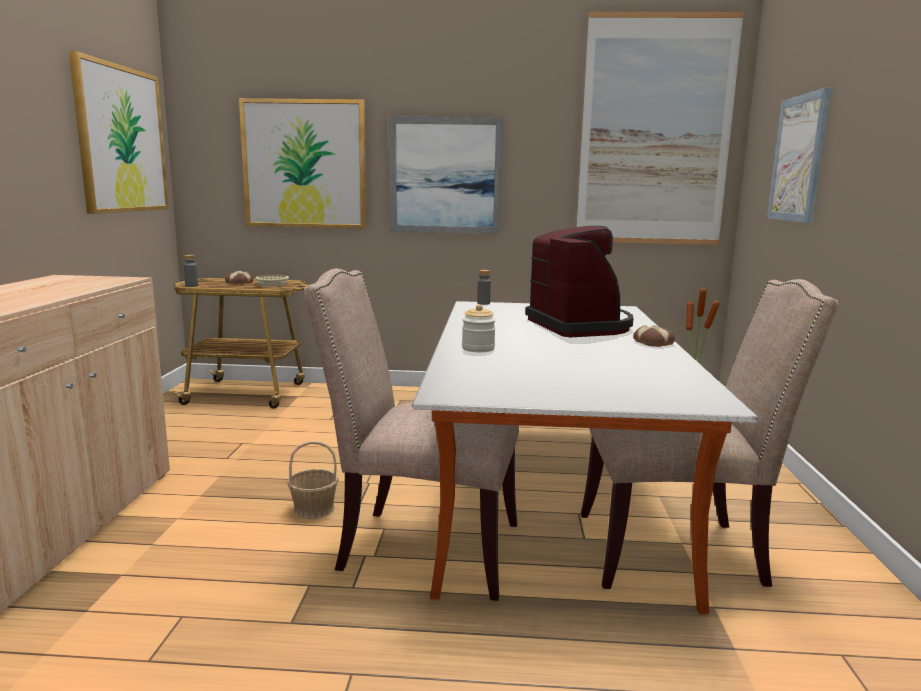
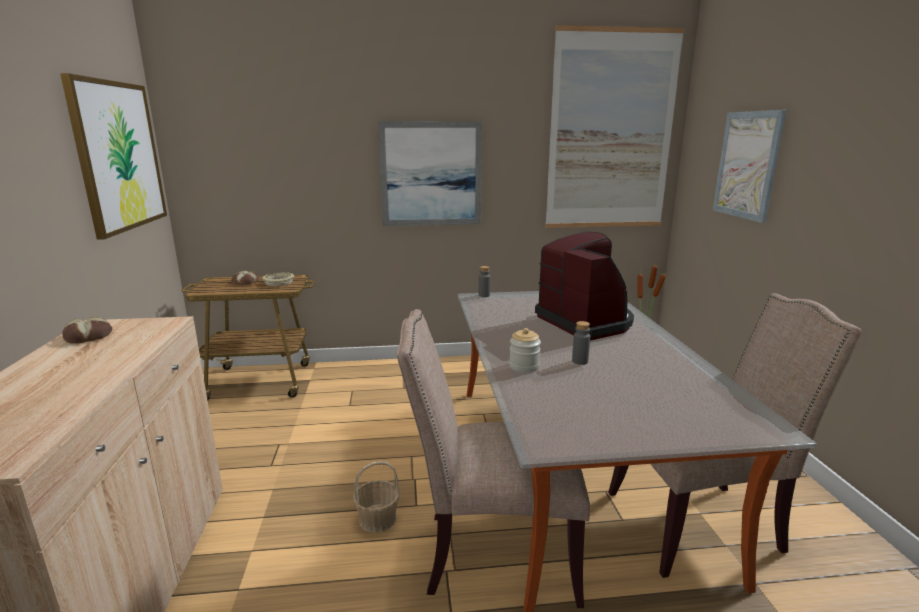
camera: 10 degrees left, 5 degrees up
(191, 286) = (202, 292): grey bottle -> grey bottle (580, 361)
(304, 164) = (298, 167): picture -> none
(654, 342) = (660, 341): bread -> bread (89, 336)

